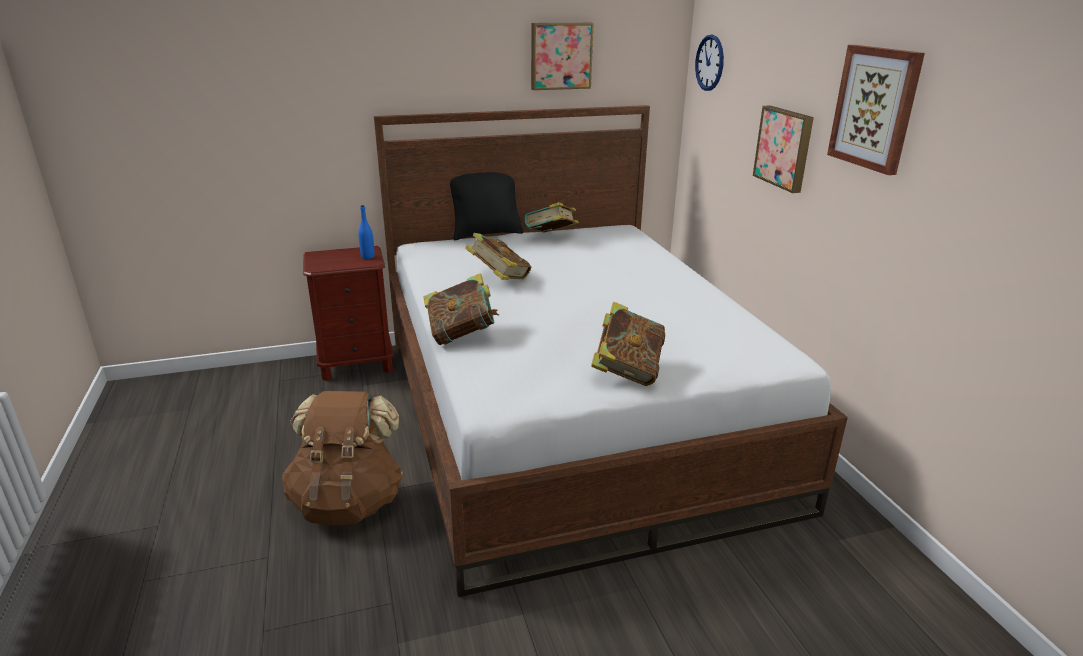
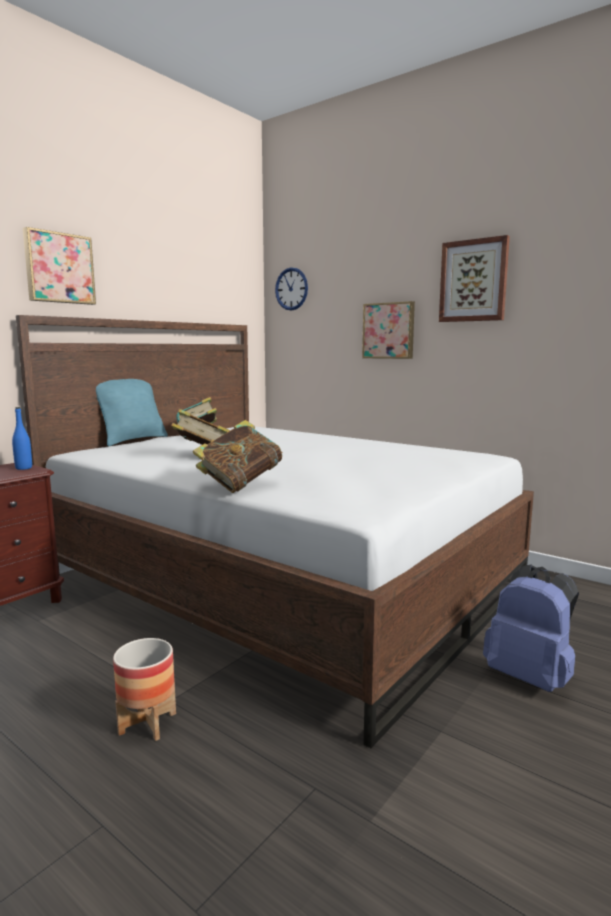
camera: 35 degrees left, 15 degrees down
(348, 502) = (147, 723): brown backpack -> planter
(486, 234) = (133, 440): black pillow -> turquoise pillow
(560, 56) = (179, 277): picture -> picture (59, 268)
(627, 371) = (414, 476): book -> none
(664, 613) = (530, 677): none -> blue backpack

